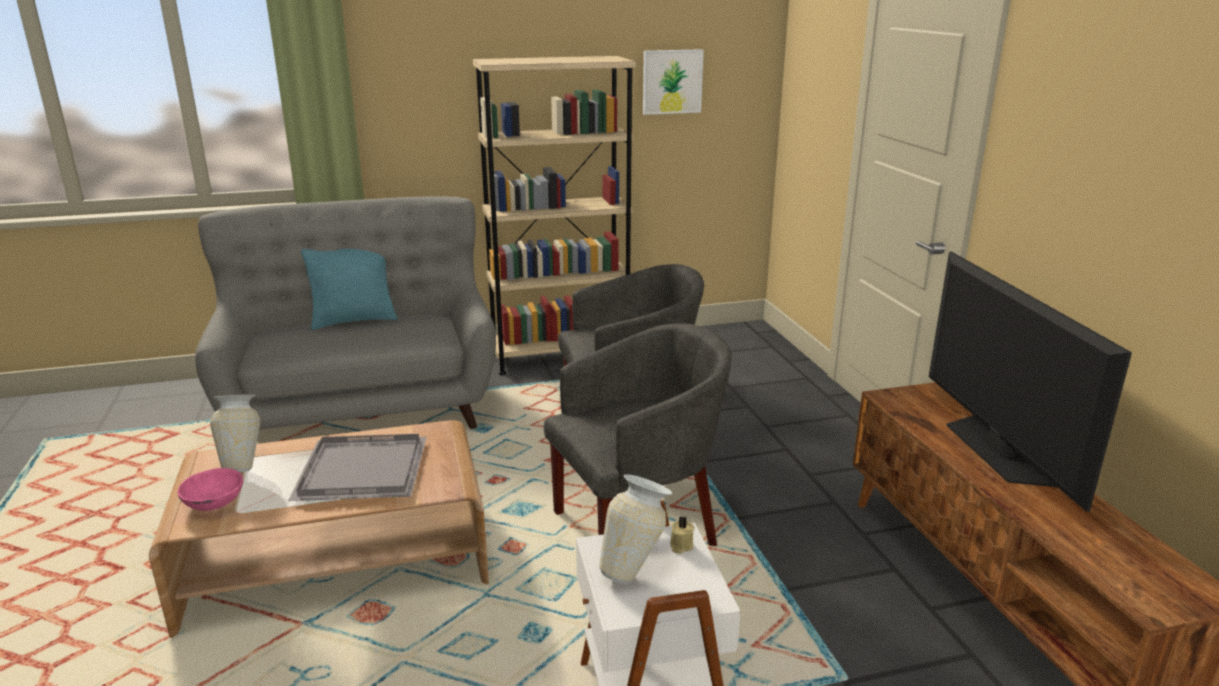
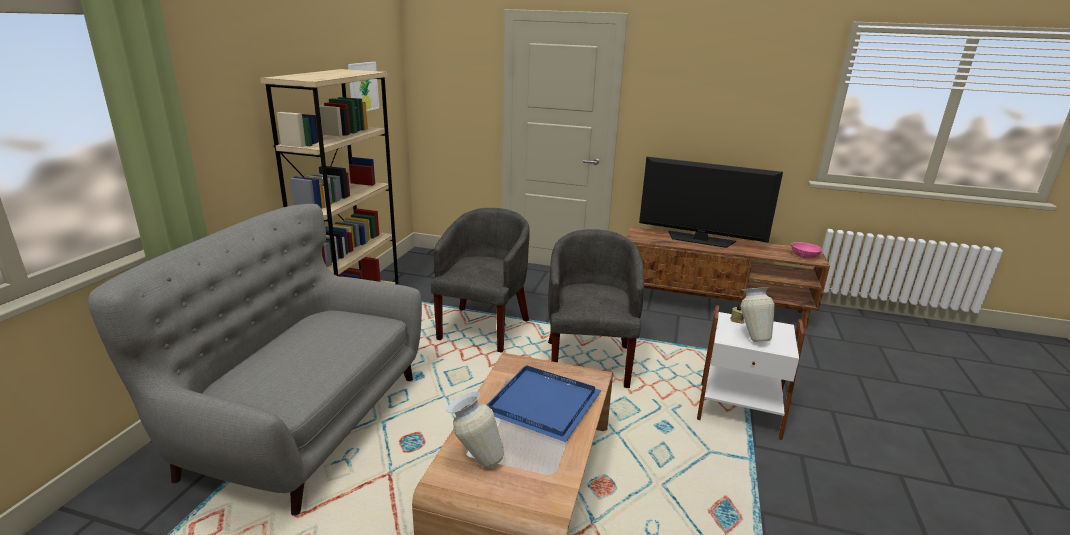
camera: 60 degrees left, 0 degrees up
(213, 502) = (527, 484): pink bowl -> pink bowl (804, 256)
(354, 321) = (267, 347): turquoise pillow -> none
(364, 472) = (545, 403): grey tray -> blue tray

